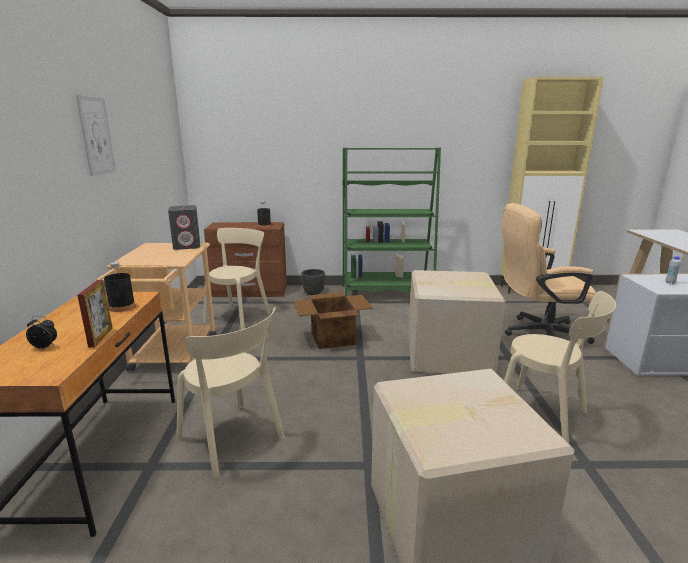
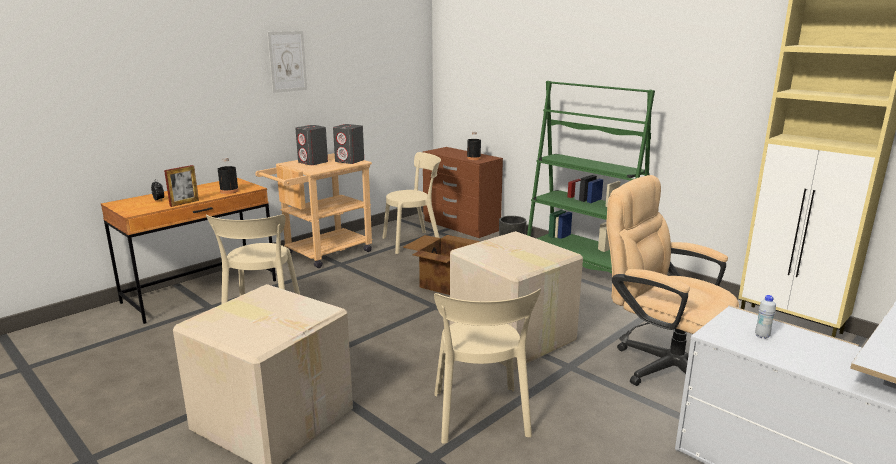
camera: 45 degrees right, 0 degrees up
(150, 255) = (313, 162): none -> grey speaker

